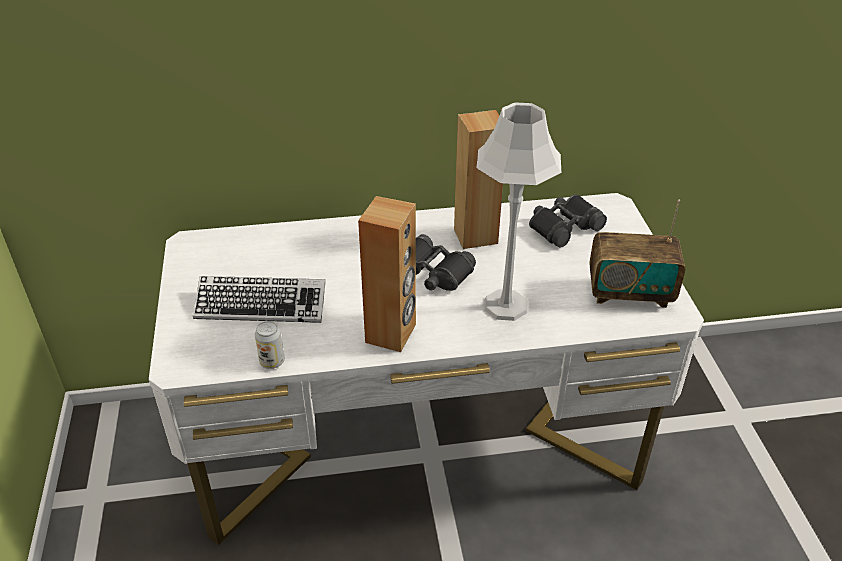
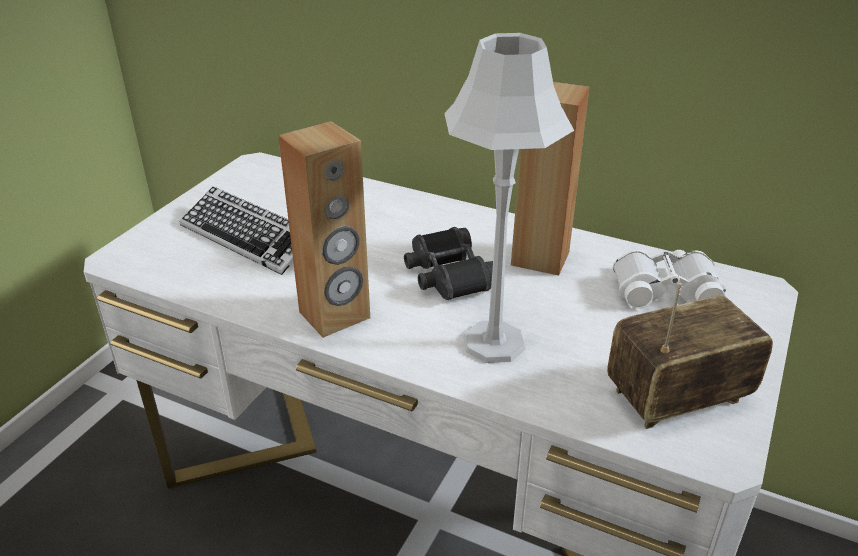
camera: 35 degrees right, 5 degrees down
(272, 361) = (195, 290): can -> none
(564, 226) = (664, 288): black binoculars -> white binoculars
(629, 292) = (677, 398): radio -> radio turned 120 degrees clockwise

